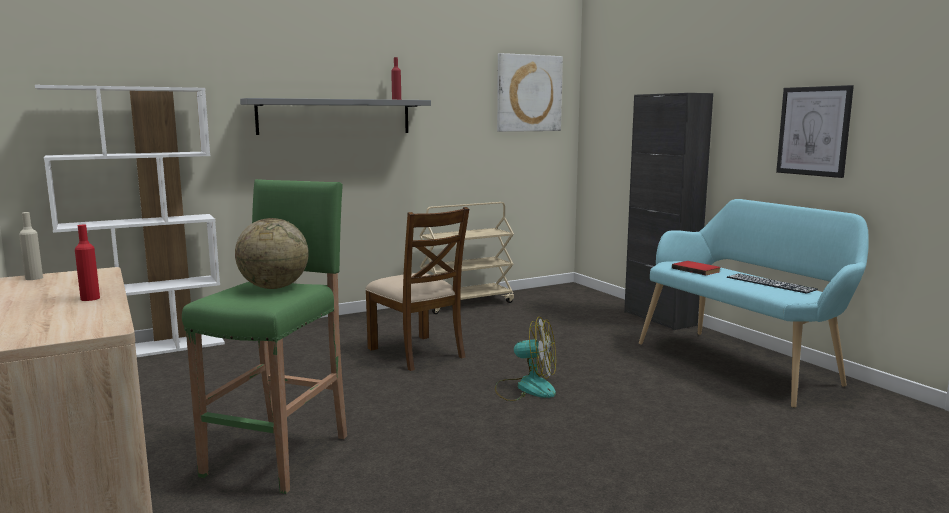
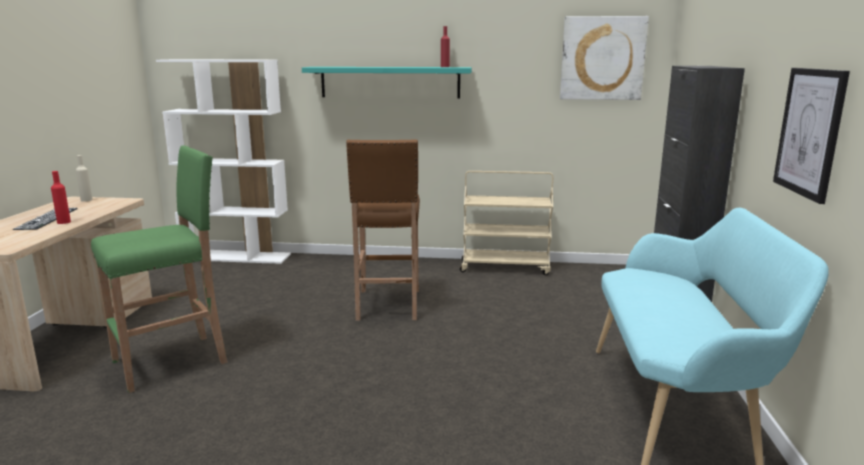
camera: 35 degrees right, 5 degrees up
(274, 287) = (162, 234): globe -> none
(335, 116) = (390, 82): grey shelf -> turquoise shelf
(417, 353) = (388, 305): brown chair -> brown stool
(526, 388) = (412, 365): fan -> none
(697, 270) = (638, 286): red book -> none
(770, 283) = (684, 325): keyboard -> keyboard (47, 218)

